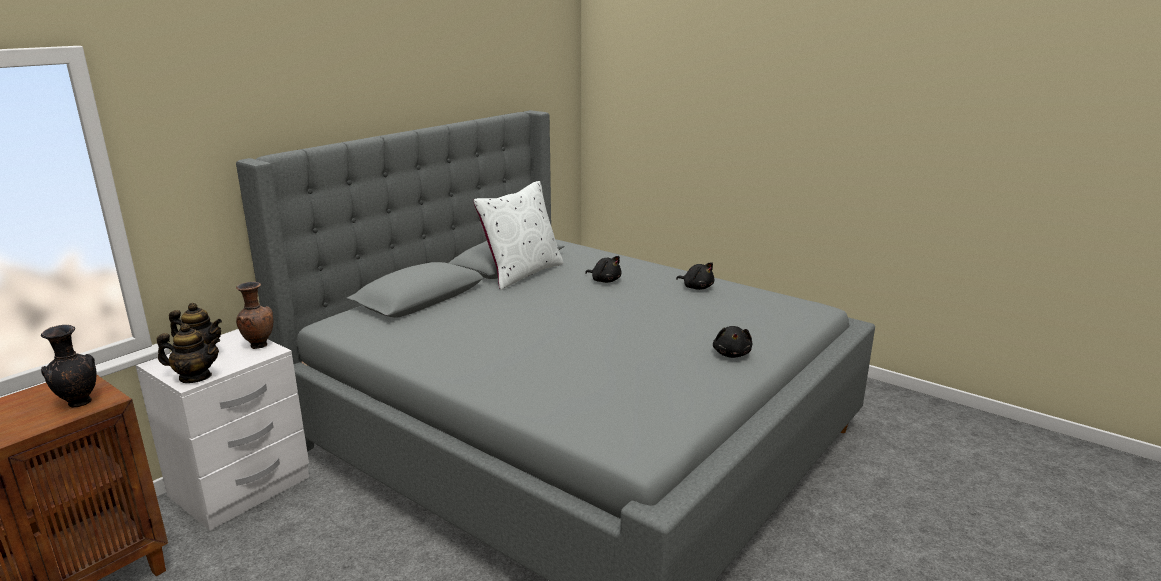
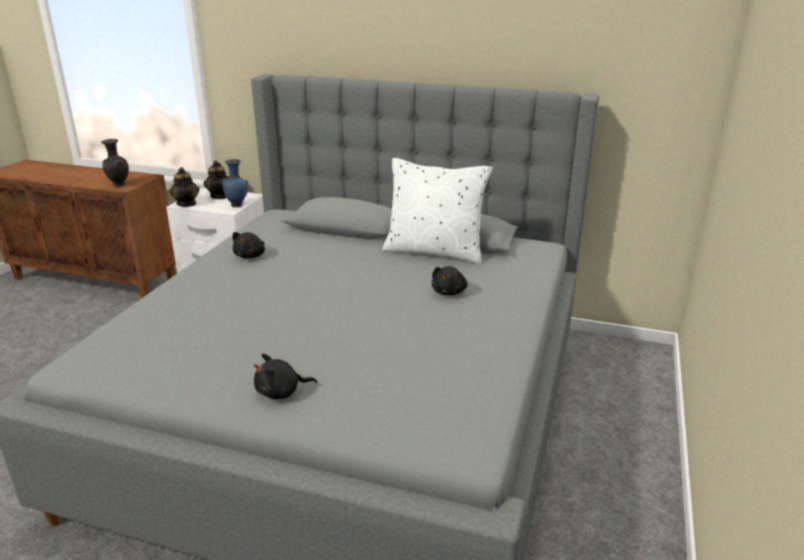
camera: 70 degrees right, 5 degrees up
(258, 345) = (237, 205): brown vase -> blue vase
(696, 287) = (474, 347): black plush toy -> black plush toy (251, 256)

